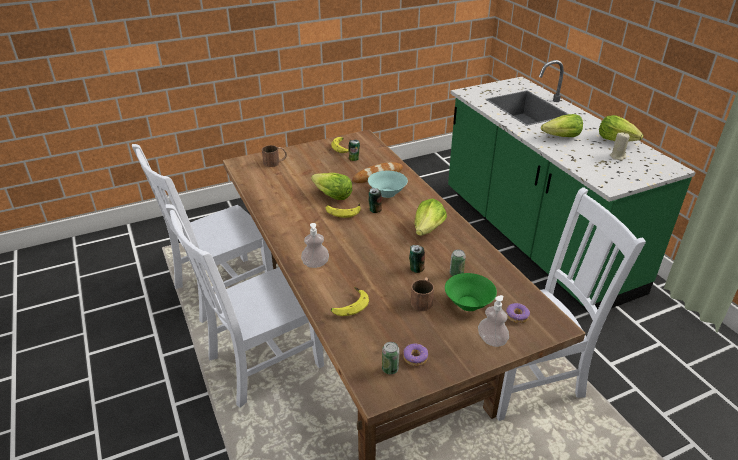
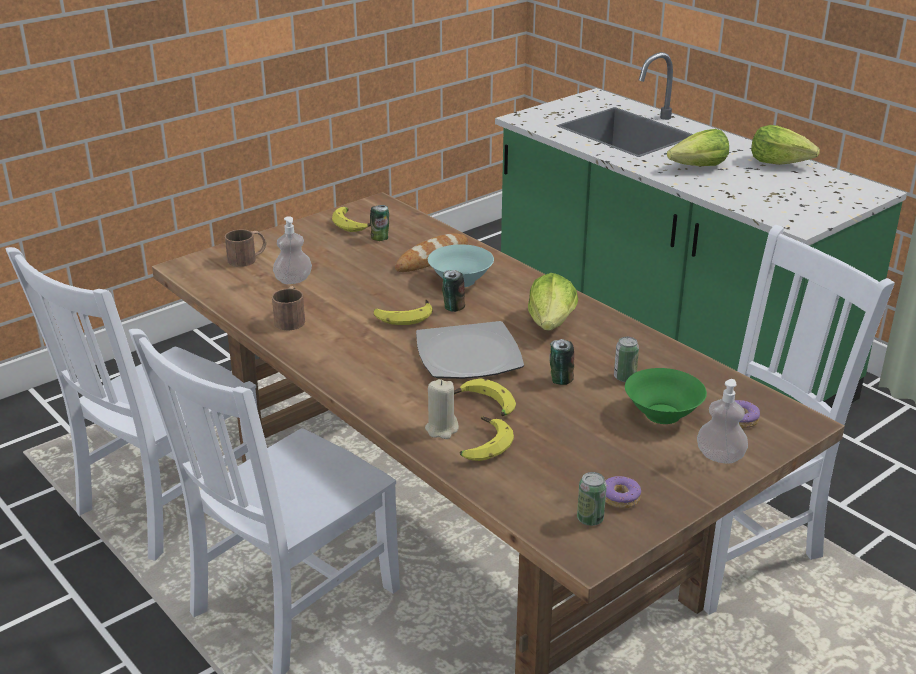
camera: 15 degrees left, 5 degrees down
(315, 264) = (397, 396): soap dispenser -> soap dispenser (293, 280)
(332, 196) = (372, 296): lettuce -> none
(362, 279) = (484, 406): none -> banana
(368, 243) = (467, 355): none -> plate
(423, 299) = (592, 420): brown mug -> brown mug (291, 318)
(617, 156) = (791, 185): beige candle -> beige candle (442, 429)

